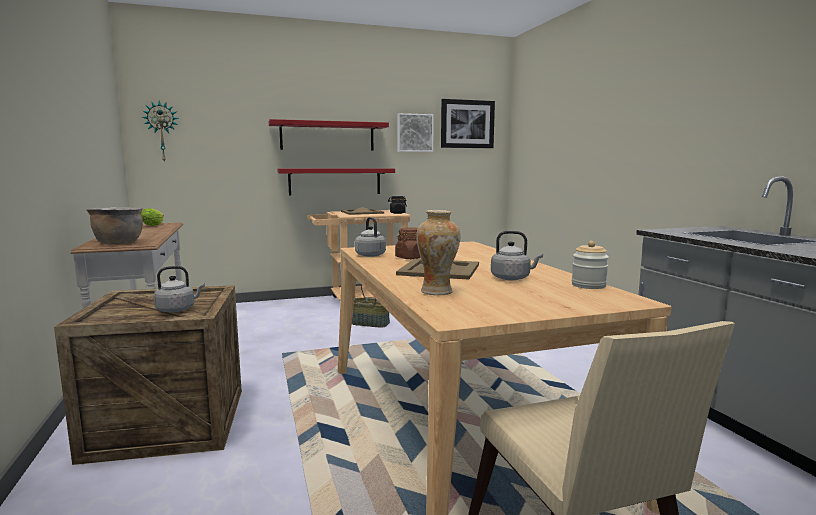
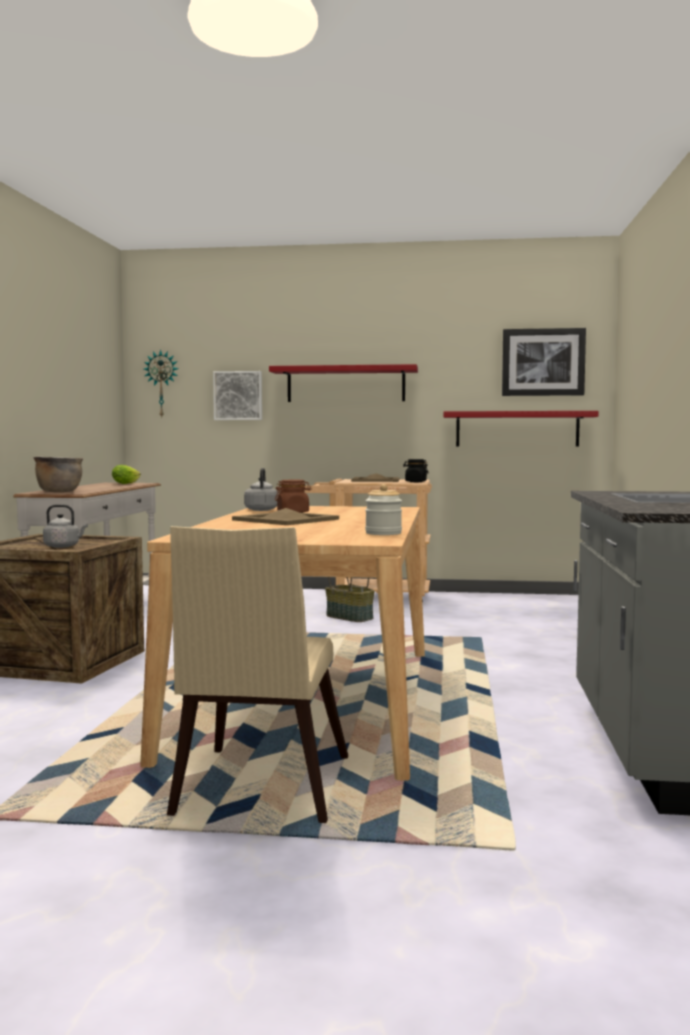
camera: 25 degrees right, 5 degrees down
(335, 181) = (353, 441): red shelf -> red shelf (517, 429)
(414, 133) = (463, 377): picture -> picture (238, 395)
(437, 292) = (226, 528): vase -> none
(512, 278) = (330, 526): grey kettle -> none

